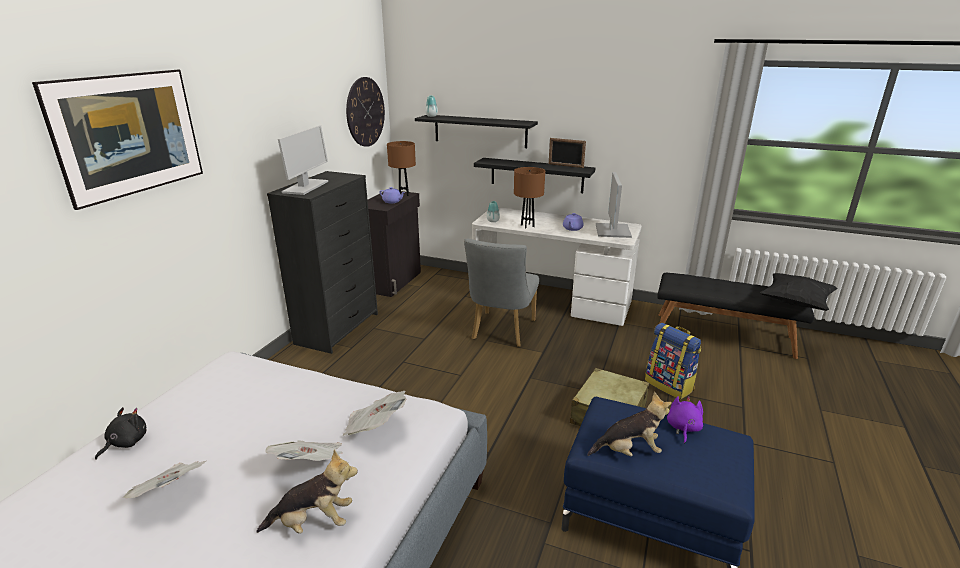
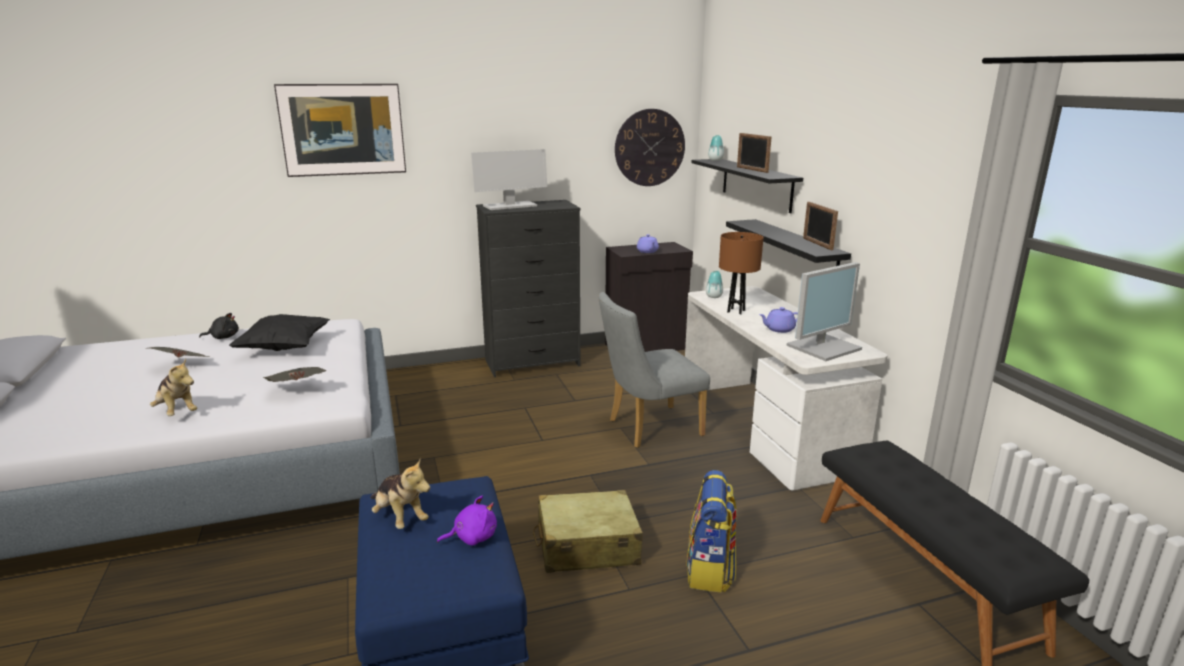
camera: 50 degrees right, 5 degrees down
(311, 465) = (235, 387): newspaper -> none
(403, 194) = (674, 249): brown table lamp -> none
(489, 120) = (751, 169): none -> picture frame
(795, 303) = (1004, 566): black pillow -> black pillow (284, 348)

